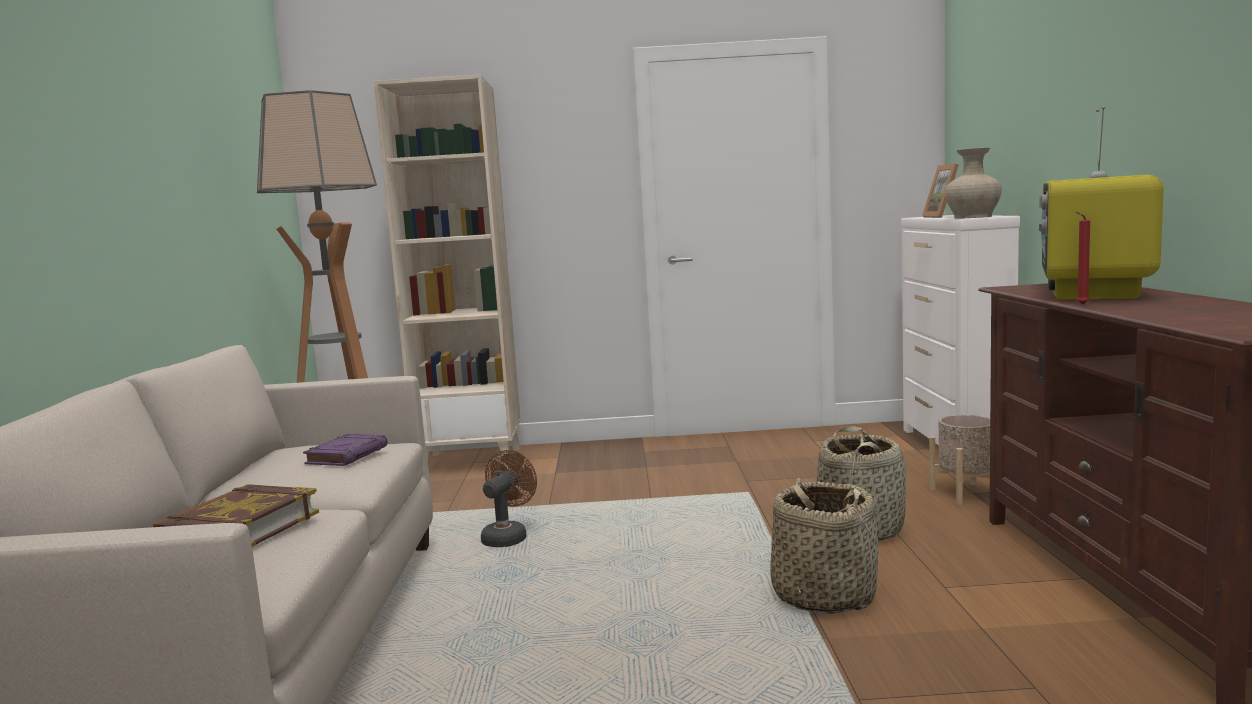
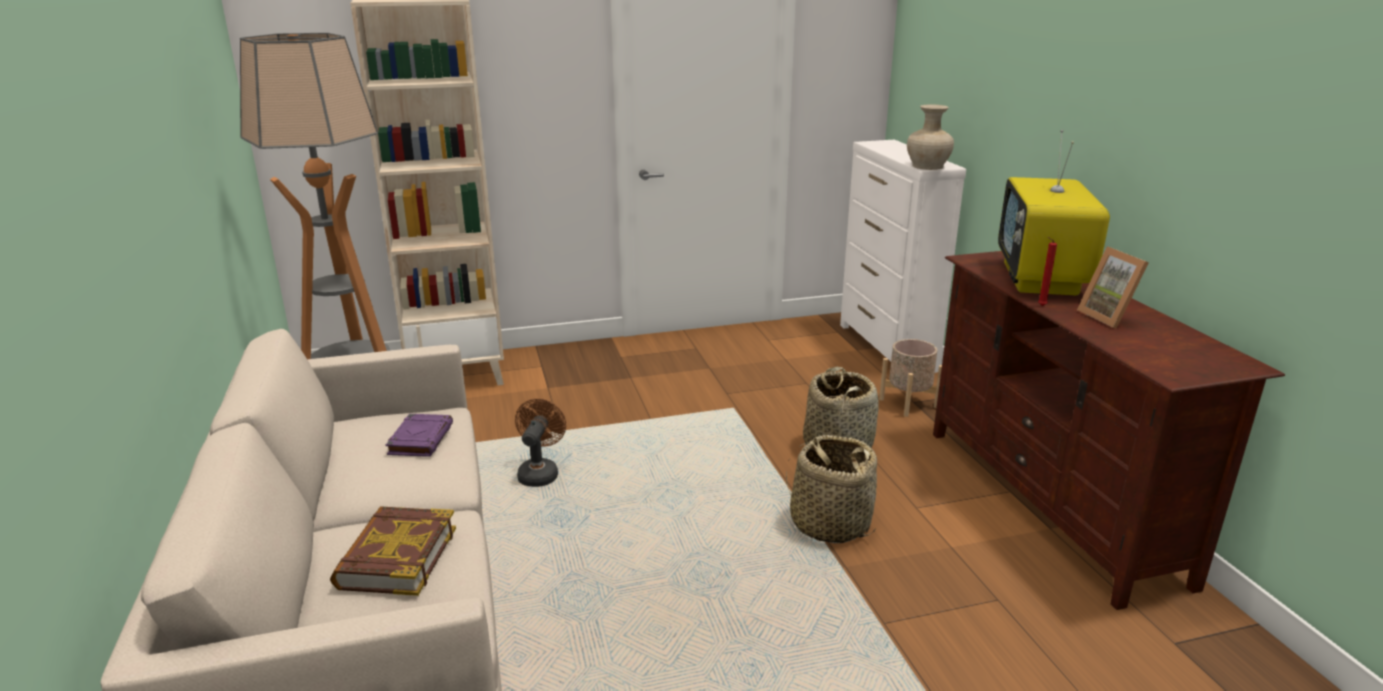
camera: 15 degrees left, 15 degrees up
(944, 216) = (896, 152): picture frame -> picture frame (1110, 317)

